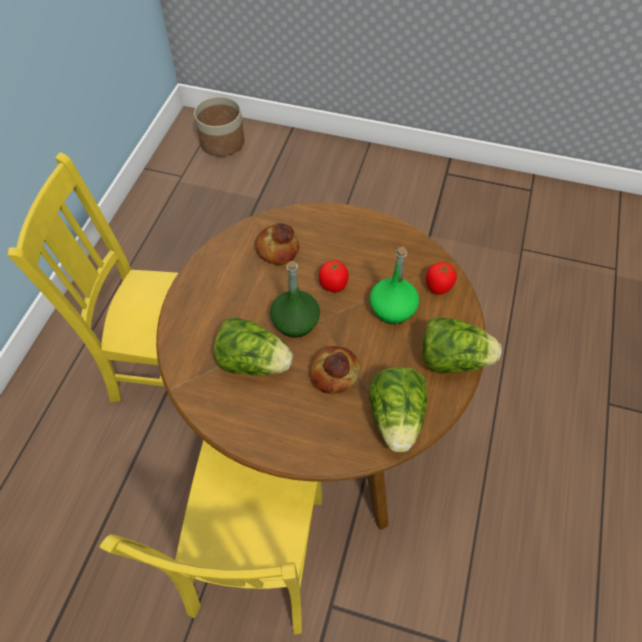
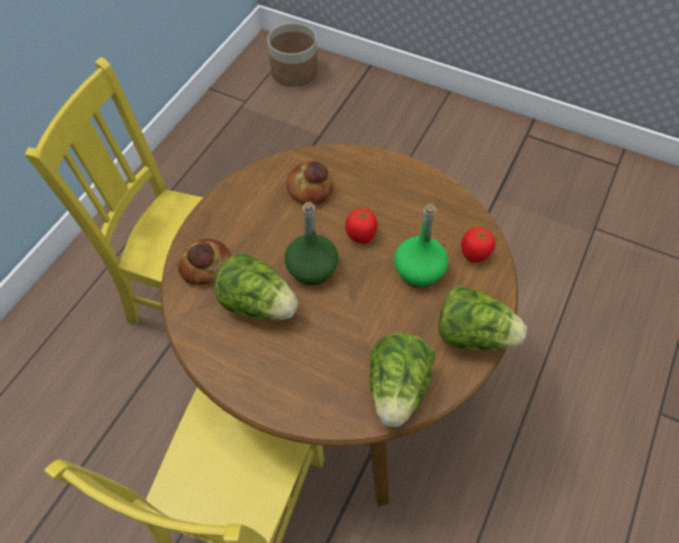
camera: 10 degrees right, 0 degrees up
(334, 373) = (341, 329): bread -> bread (205, 265)

